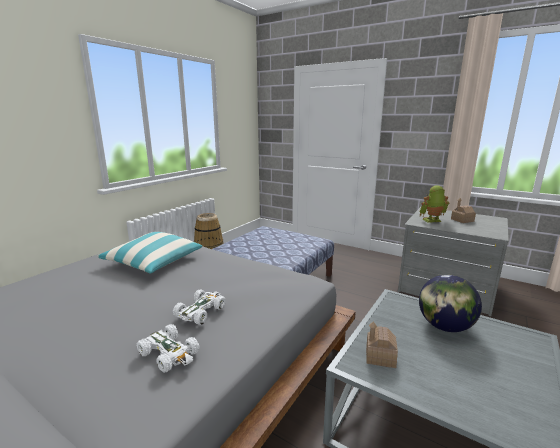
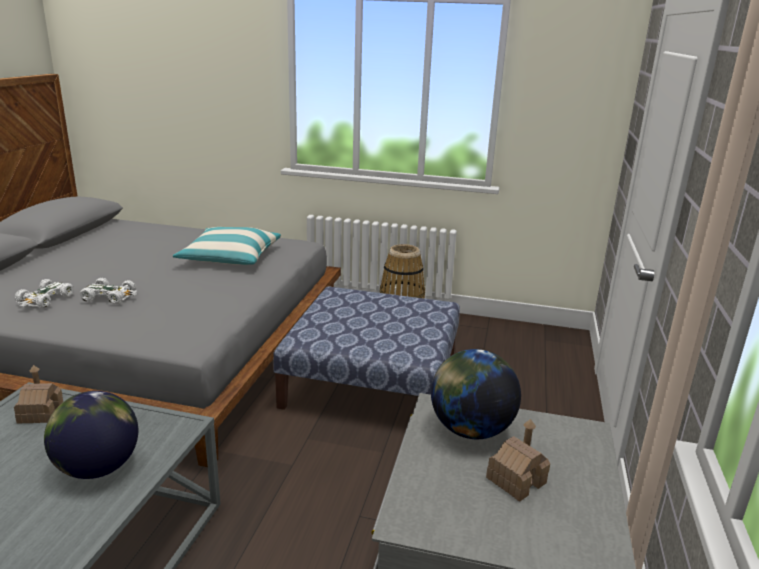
camera: 70 degrees right, 5 degrees up
(432, 221) = (470, 430): toy robot -> globe

